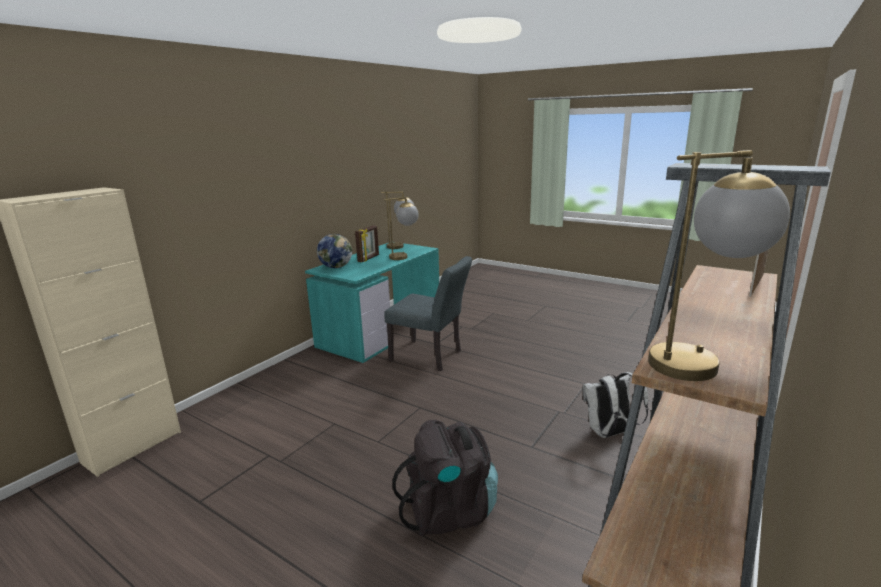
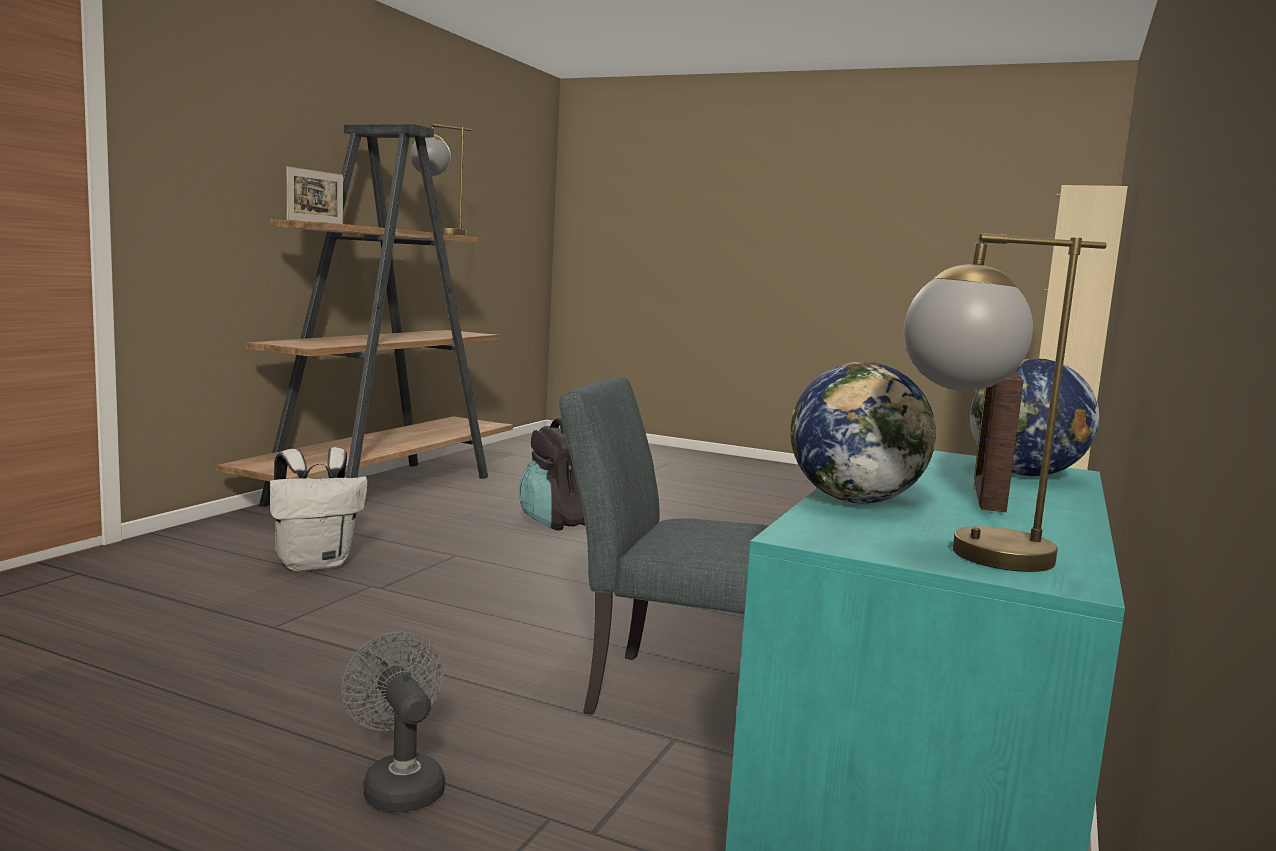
camera: 170 degrees right, 10 degrees down
(404, 256) = (856, 501): table lamp -> globe
(507, 334) = (398, 784): none -> grey fan

